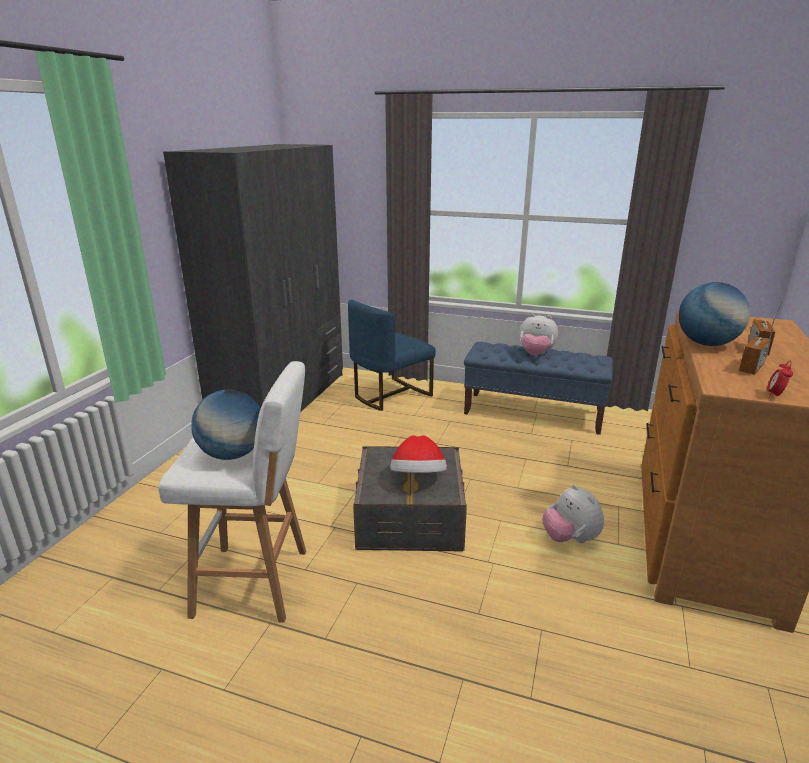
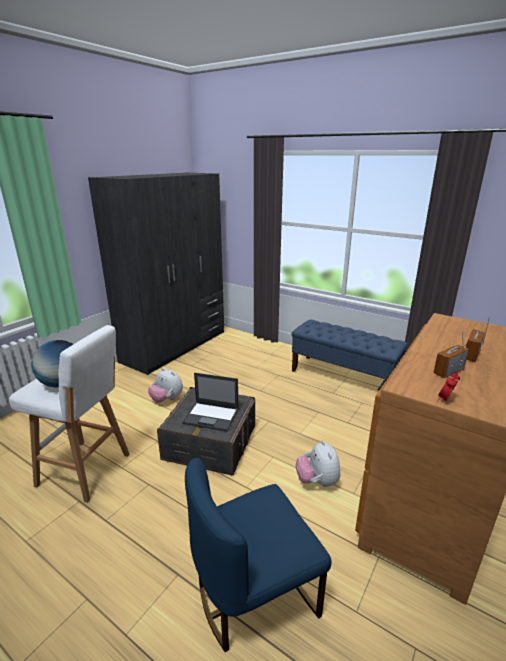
camera: 15 degrees right, 0 degrees up
(390, 395) = (247, 350): blue chair -> blue chair (254, 594)
(418, 478) = (212, 416): hat -> laptop
(535, 354) = (346, 333): plush toy -> plush toy (167, 399)
(706, 344) = (429, 345): globe -> none

